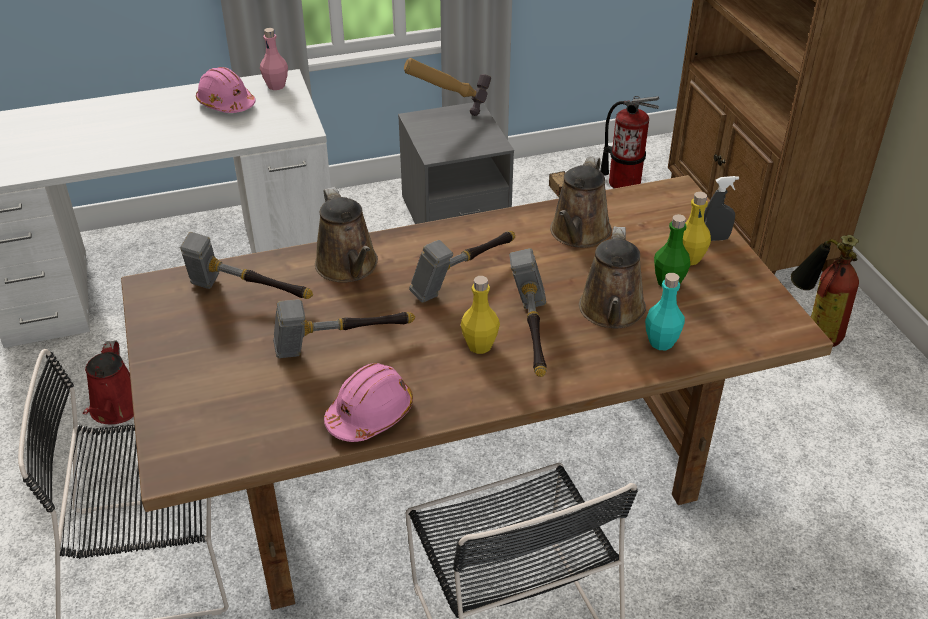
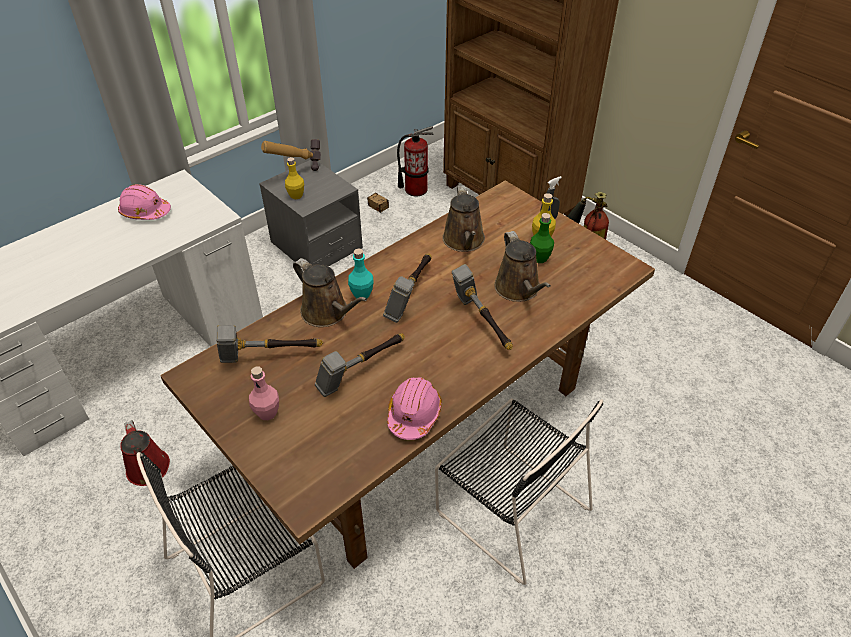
camera: 25 degrees left, 5 degrees up
(276, 86) = (175, 187): pink bottle -> pink bottle (267, 413)
(479, 346) = (453, 340): yellow bottle -> yellow bottle (296, 195)
(661, 342) = (560, 300): turquoise bottle -> turquoise bottle (362, 294)

